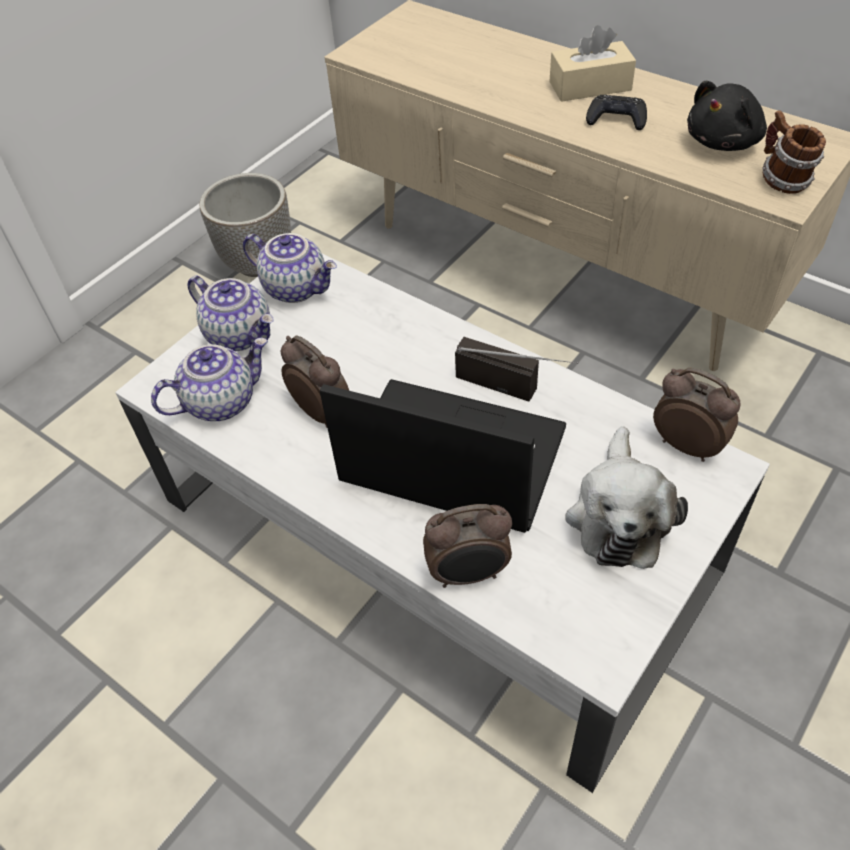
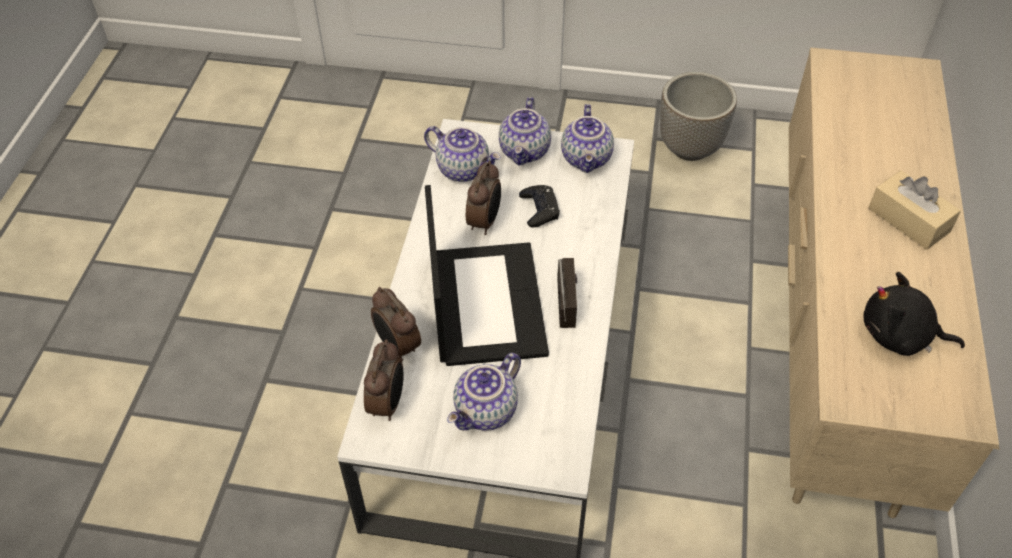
camera: 60 degrees right, 0 degrees up
(616, 119) = (873, 252): black game controller -> black game controller (539, 209)
(618, 515) = (486, 412): plush toy -> teapot
(687, 444) = (575, 435): alarm clock -> alarm clock (388, 403)
(782, 180) = (872, 391): mug -> none

